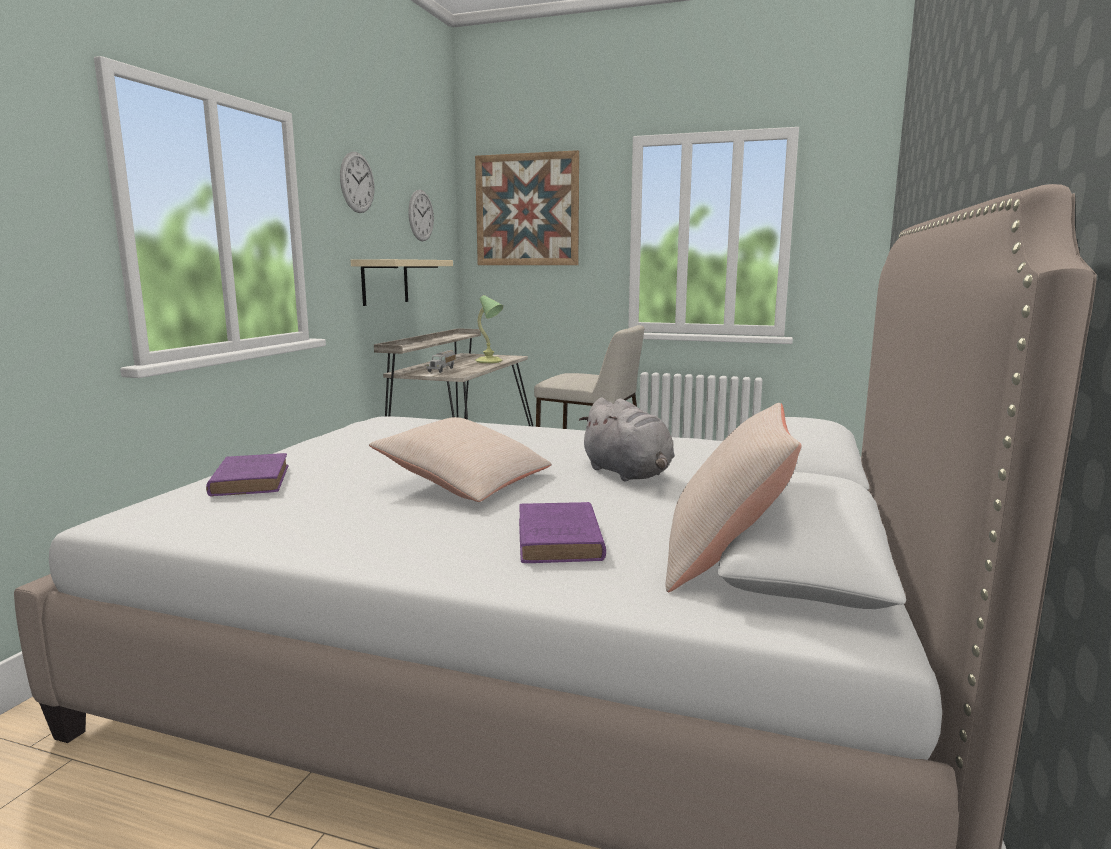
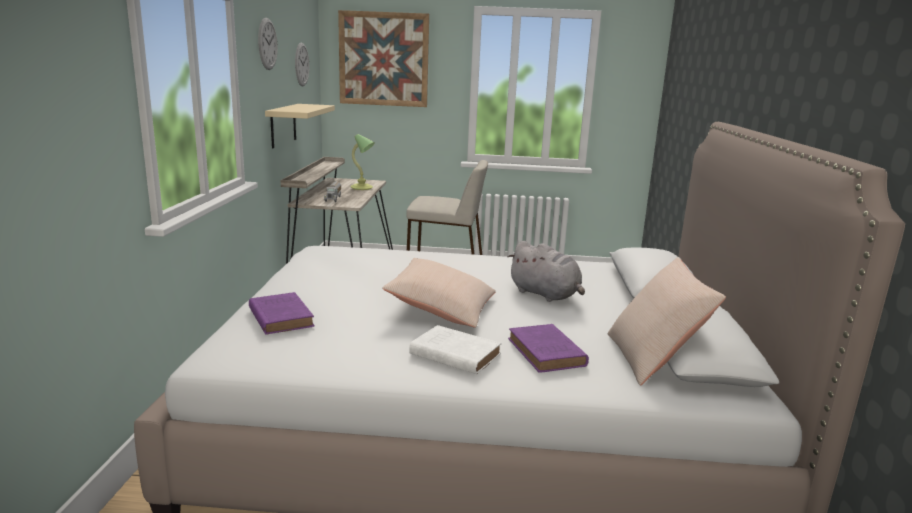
camera: 15 degrees left, 5 degrees up
(422, 532) = (453, 354): none -> white book

